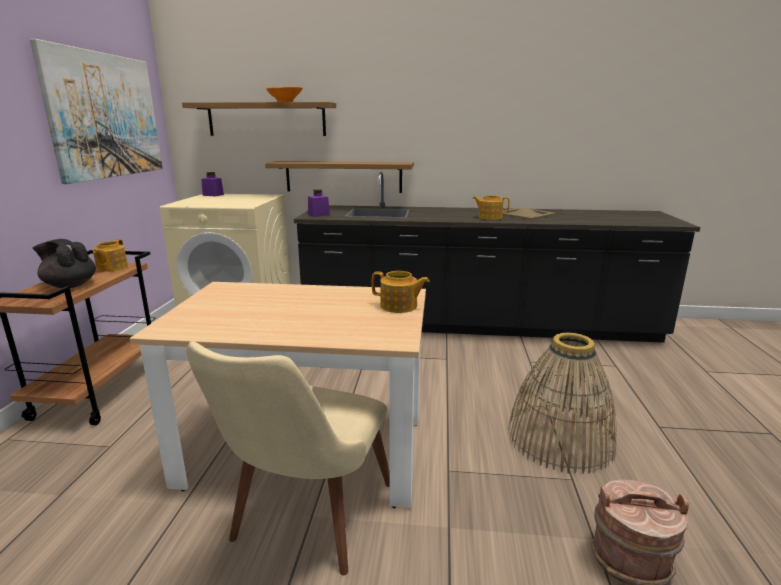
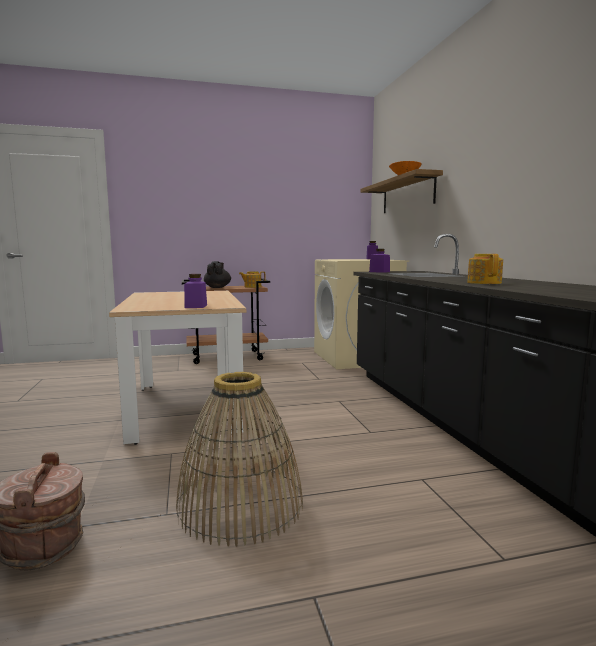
camera: 70 degrees right, 10 degrees down
(106, 116) = (305, 201): picture -> none
(305, 525) = (110, 420): beige chair -> none
(343, 176) = (442, 243): shelf -> none
(399, 306) = (196, 306): teapot -> purple jar
(524, 214) = (548, 286): beige tray -> none

